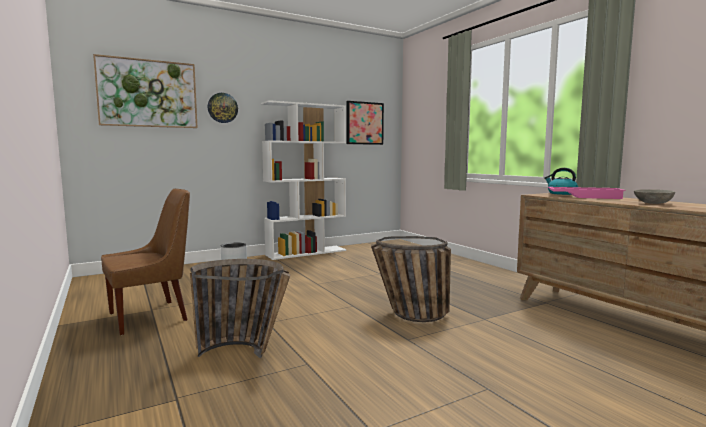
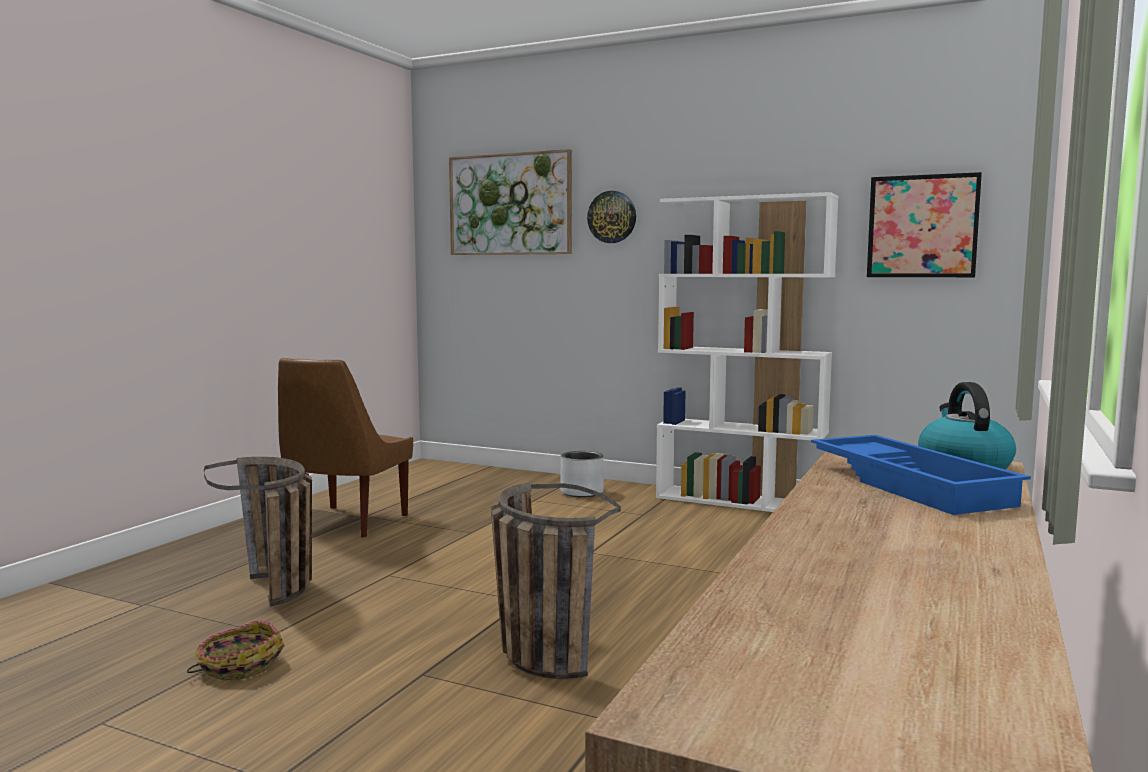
camera: 55 degrees right, 0 degrees up
(151, 316) = (345, 523): brown chair -> brown chair turned 90 degrees clockwise
(339, 379) = (238, 665): none -> basket
(584, 197) = (912, 484): pink tray -> blue tray
(653, 203) = (876, 543): grey bowl -> none

